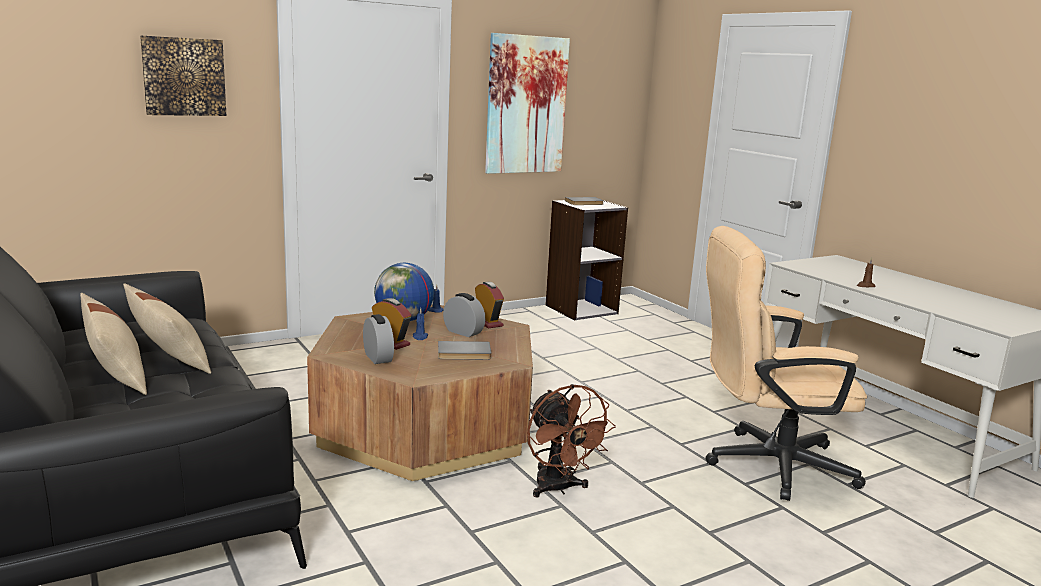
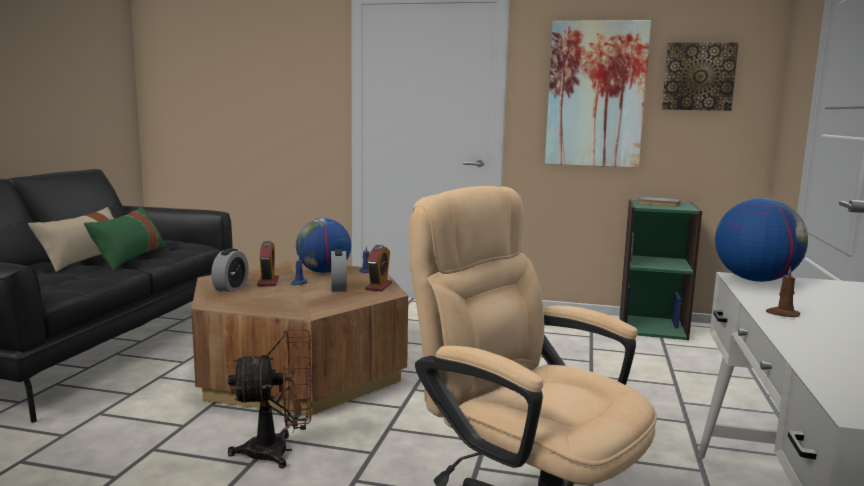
camera: 45 degrees right, 5 degrees down
(168, 354) = (130, 257): beige pillow -> green pillow
(184, 76) = (284, 74): picture -> picture (698, 76)
(464, 353) = (292, 299): grey book -> none
(558, 489) = (279, 451): brown fan -> brown fan turned 120 degrees counterclockwise
(581, 309) = (652, 327): grey bookcase -> green bookcase
(798, 265) = (755, 280): none -> globe

